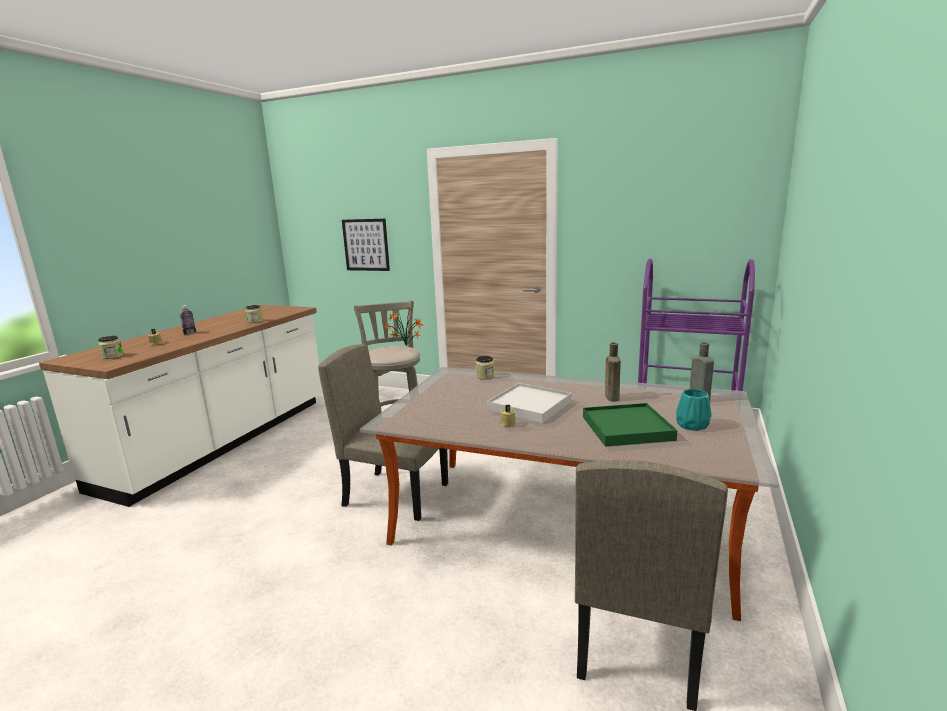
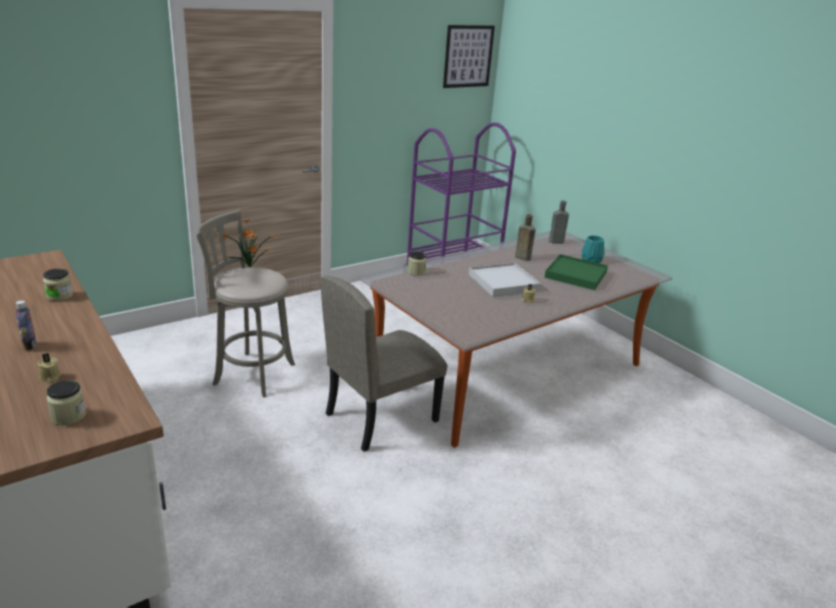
camera: 60 degrees left, 10 degrees up
(366, 245) = (62, 135): picture -> picture (468, 56)
(637, 638) = (629, 398): beige chair -> none

